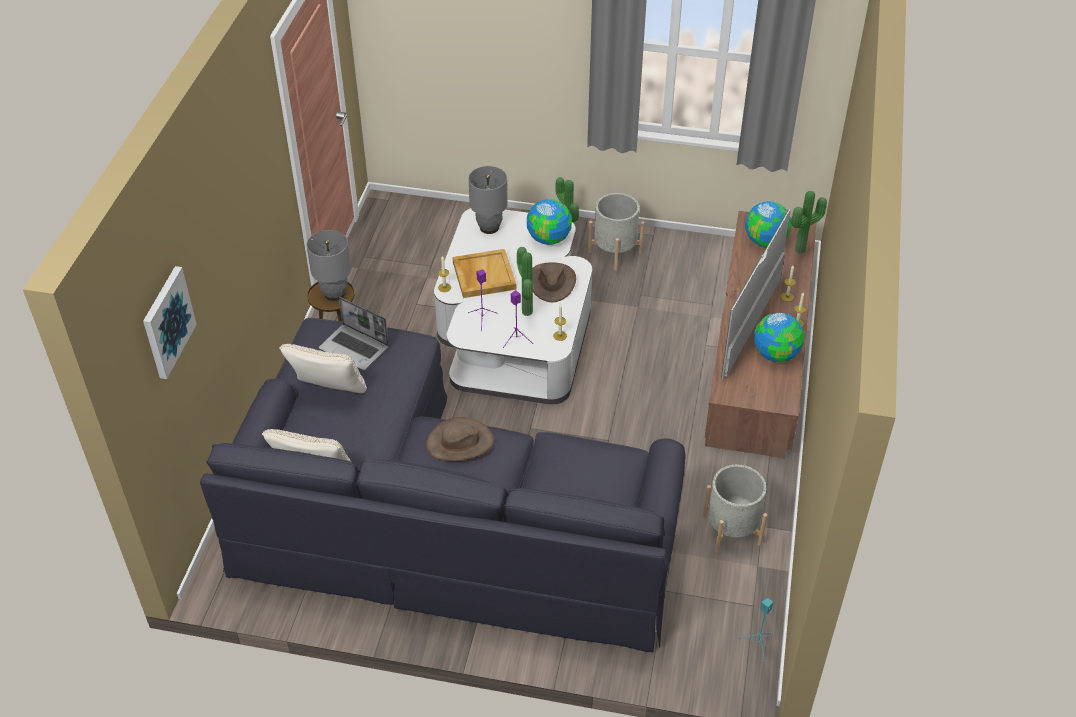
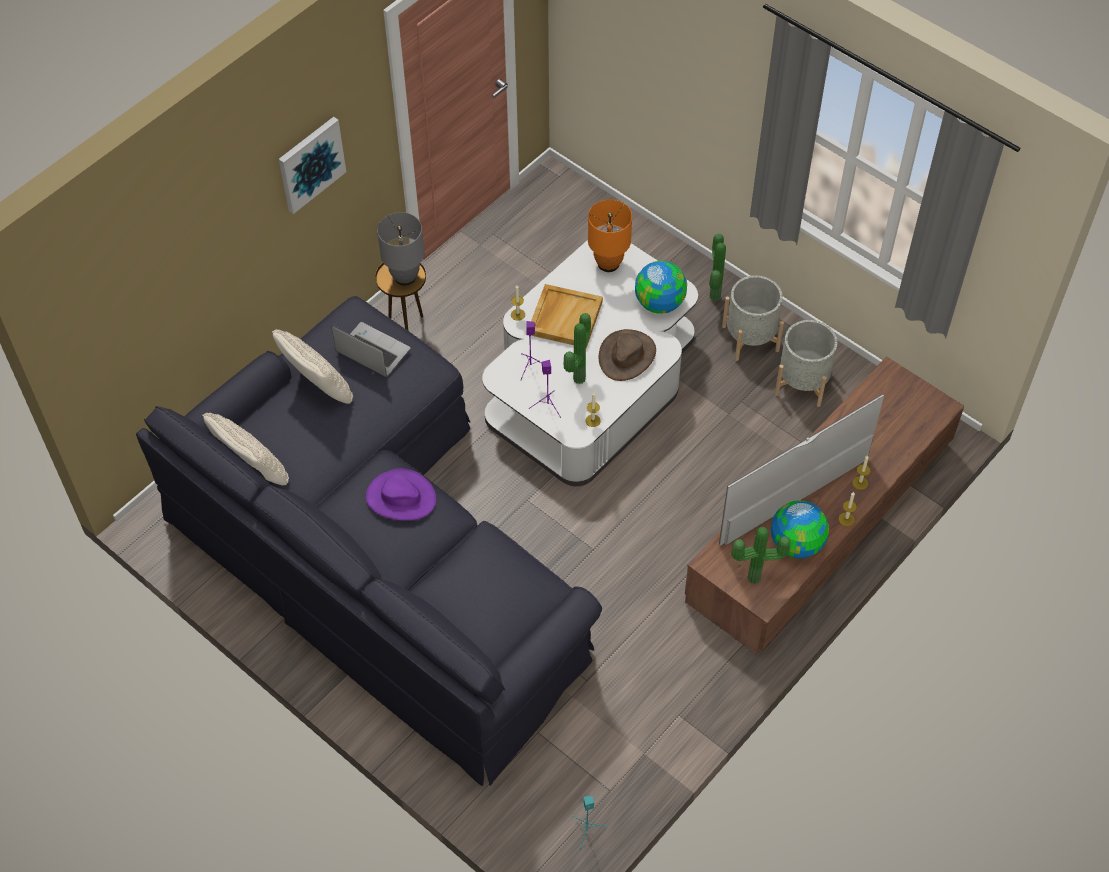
camera: 30 degrees right, 10 degrees up
(167, 322) = (142, 280): picture -> picture (310, 164)
(355, 348) = (372, 351): laptop -> laptop turned 150 degrees clockwise
(460, 443) = (400, 498): brown hat -> purple hat
(489, 227) = (608, 263): grey table lamp -> orange table lamp
(731, 530) = (646, 703): grey planter -> grey planter (802, 383)
(765, 241) = (887, 405): globe -> none
(801, 251) = (918, 436): potted plant -> potted plant (755, 580)

